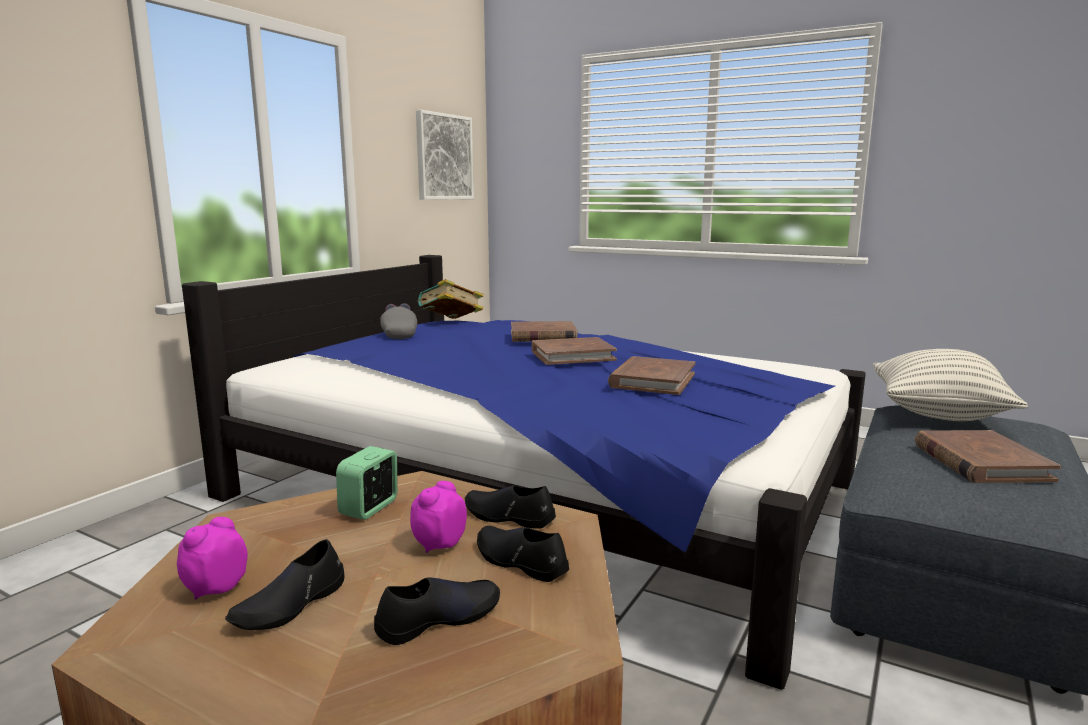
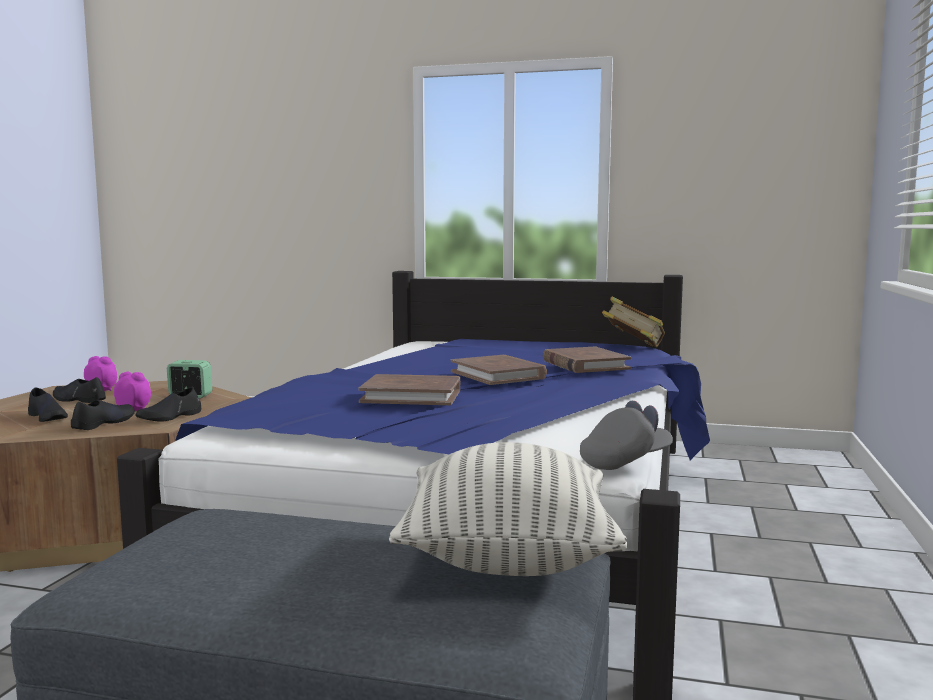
camera: 75 degrees right, 5 degrees down
(399, 335) = (550, 344): grey cap -> grey cap (625, 461)
(444, 157) = (767, 162): picture -> none
(508, 516) = (169, 417): black shoe -> black shoe turned 150 degrees counterclockwise
(980, 462) = (278, 556): brown book -> none

